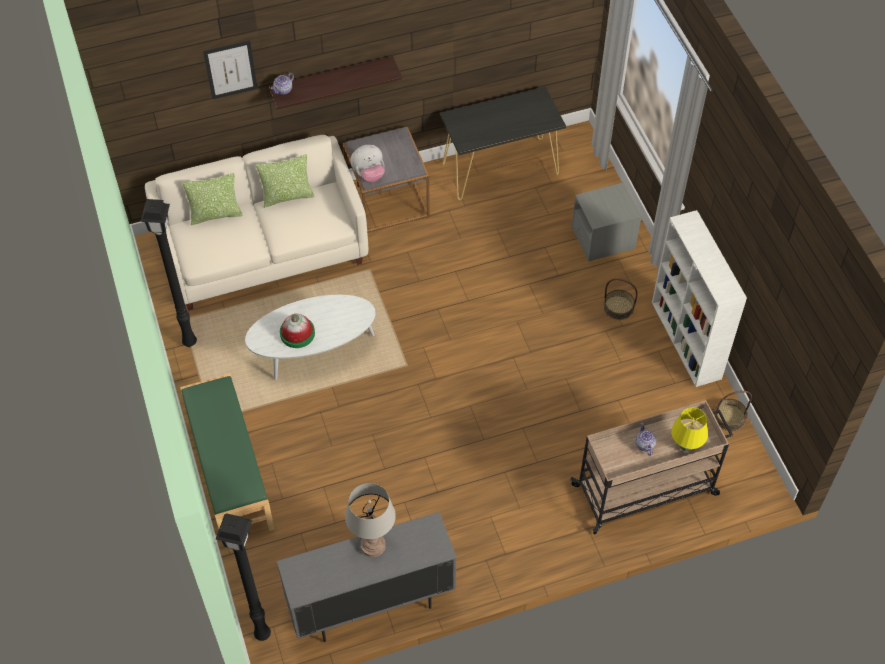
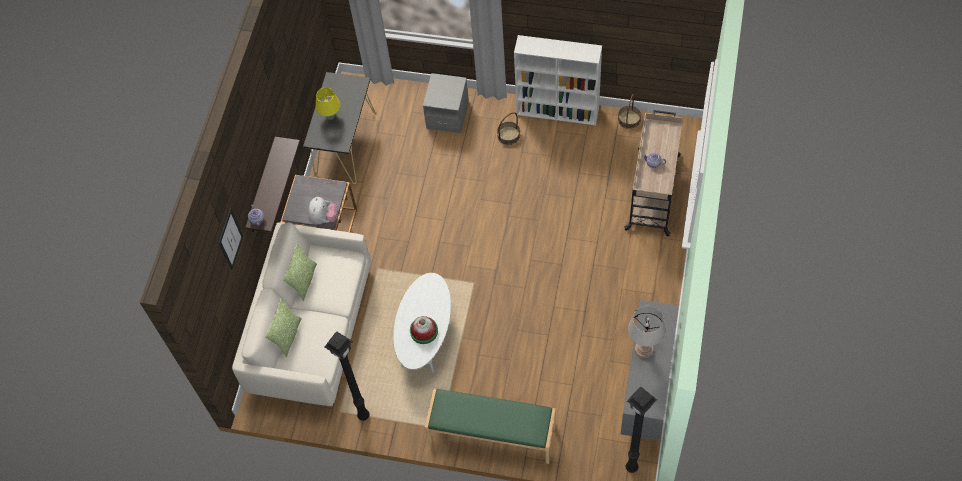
camera: 55 degrees left, 5 degrees up
(685, 446) = (667, 142): yellow table lamp -> yellow table lamp (330, 116)

